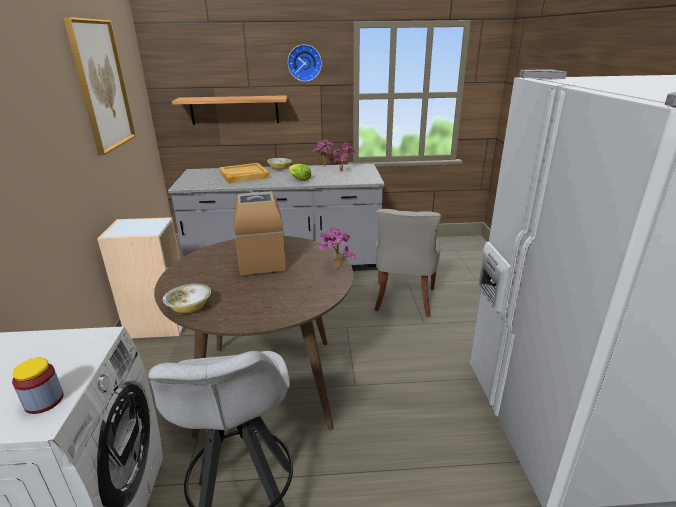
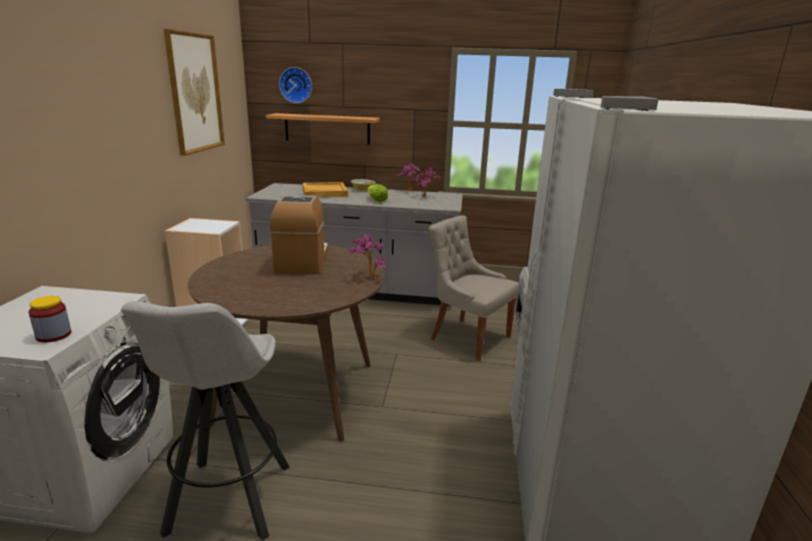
camera: 10 degrees right, 5 degrees down
(189, 308) = (214, 291): bowl -> none
(304, 63) = (399, 86): wall clock -> wall clock (296, 85)
(403, 300) = (468, 337): grey chair -> grey chair turned 105 degrees clockwise

